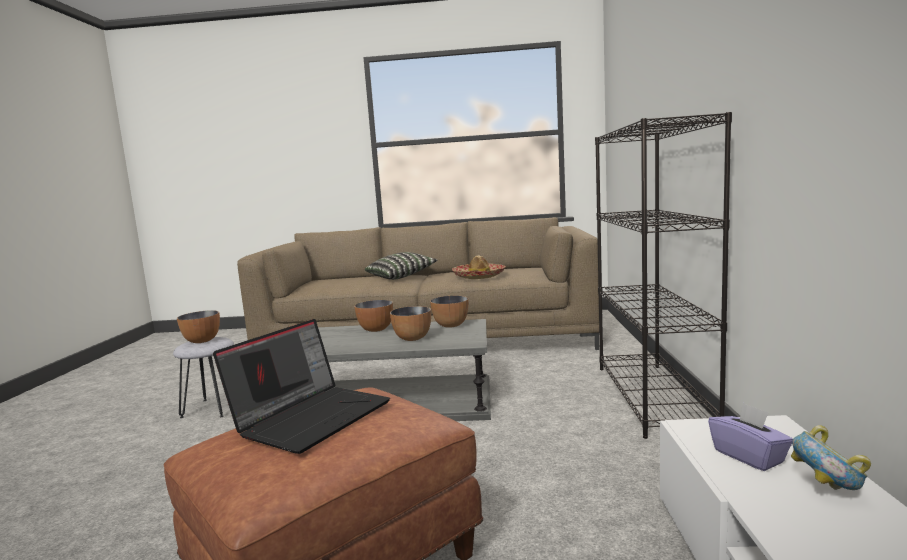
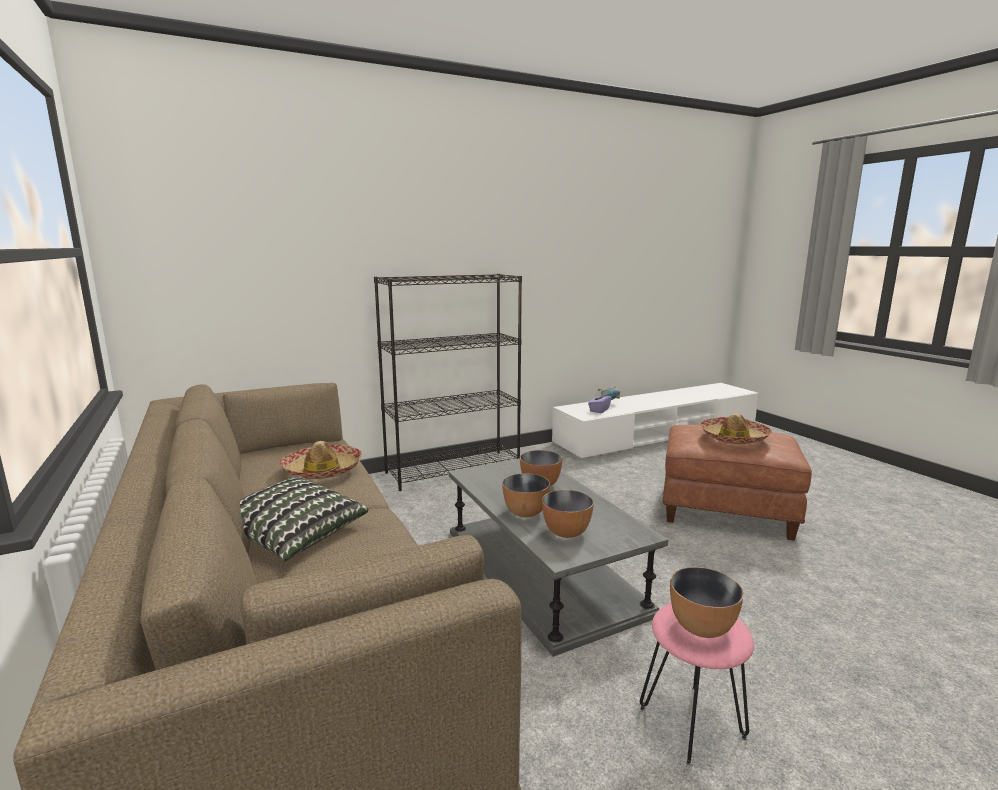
camera: 120 degrees left, 5 degrees up
(213, 408) = (691, 721): grey stool -> pink stool
(312, 416) = (734, 438): laptop -> hat
(450, 325) = (484, 480): bowl -> bowl (566, 533)

